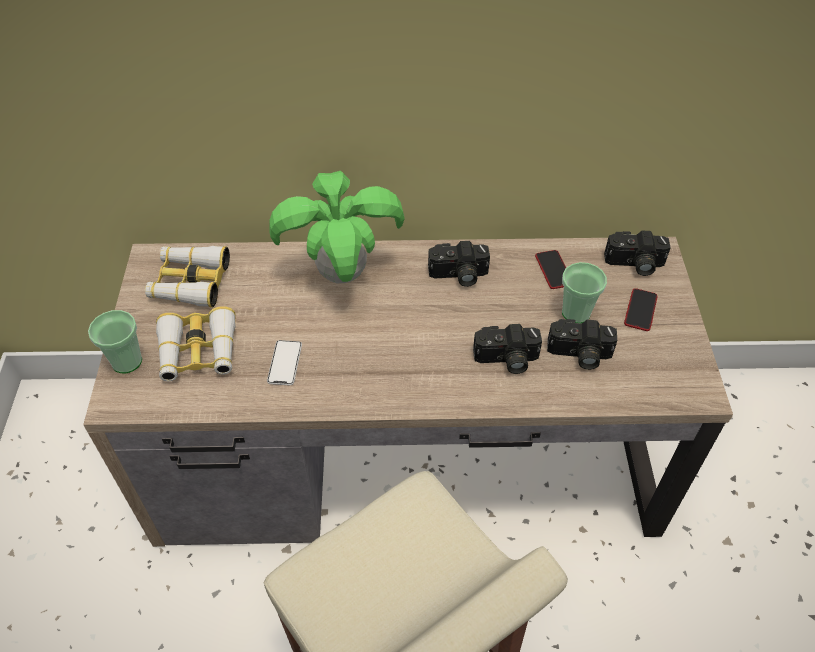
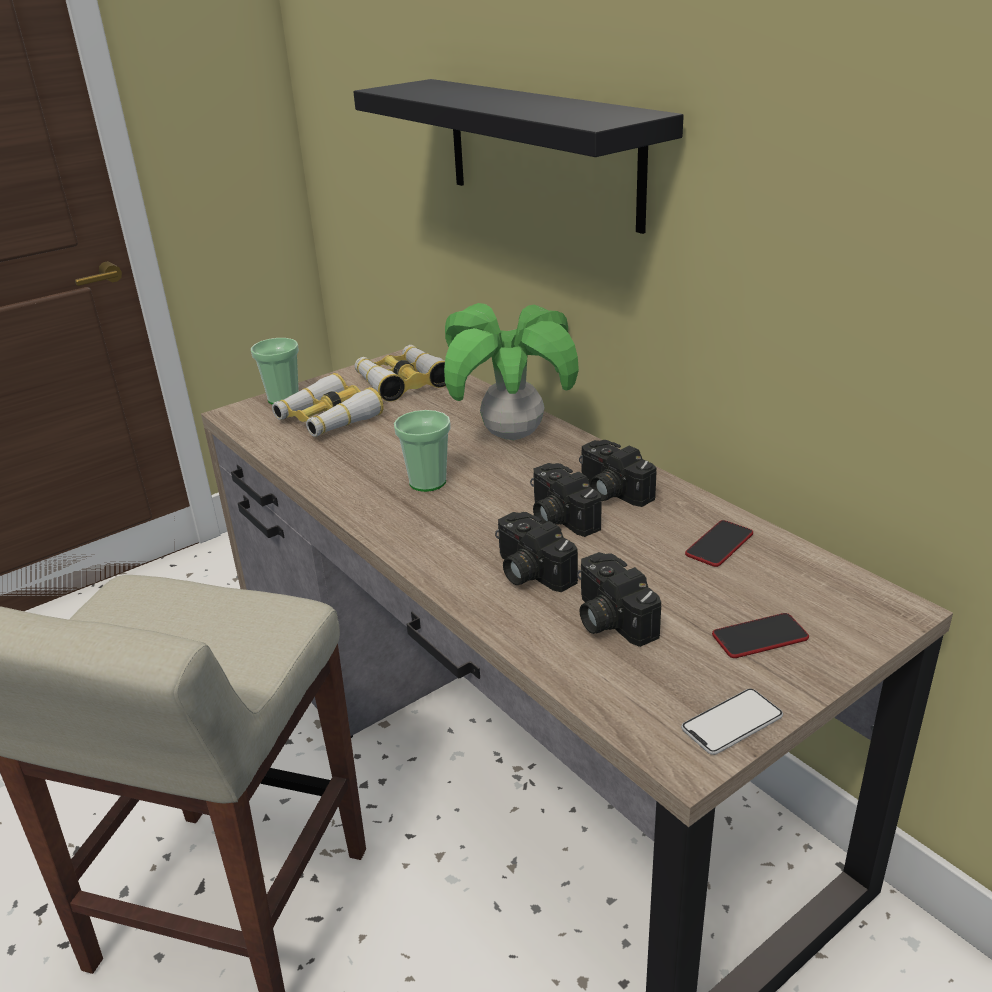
camera: 55 degrees right, 20 degrees down
(285, 363) = (363, 458): phone -> phone (732, 723)
(297, 59) = (541, 151): none -> black shelf
(576, 313) = (674, 589): cup -> cup (427, 482)
(634, 264) = (835, 599): camera -> camera (557, 518)

